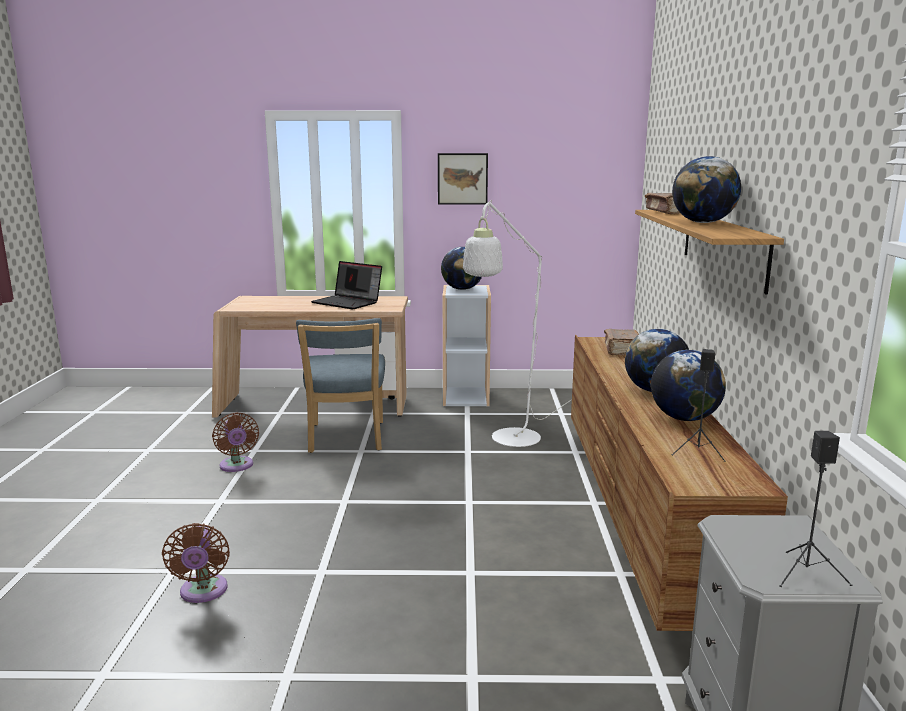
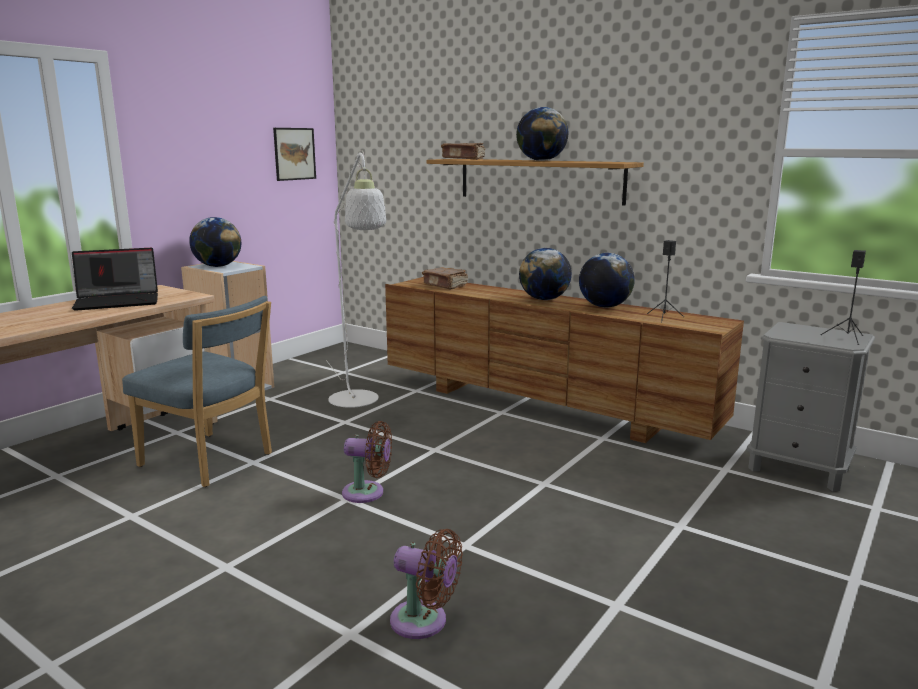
camera: 55 degrees left, 0 degrees up
(237, 466) = (153, 536): brown fan -> brown fan (367, 493)
(462, 179) = (185, 139): picture -> picture (294, 154)

